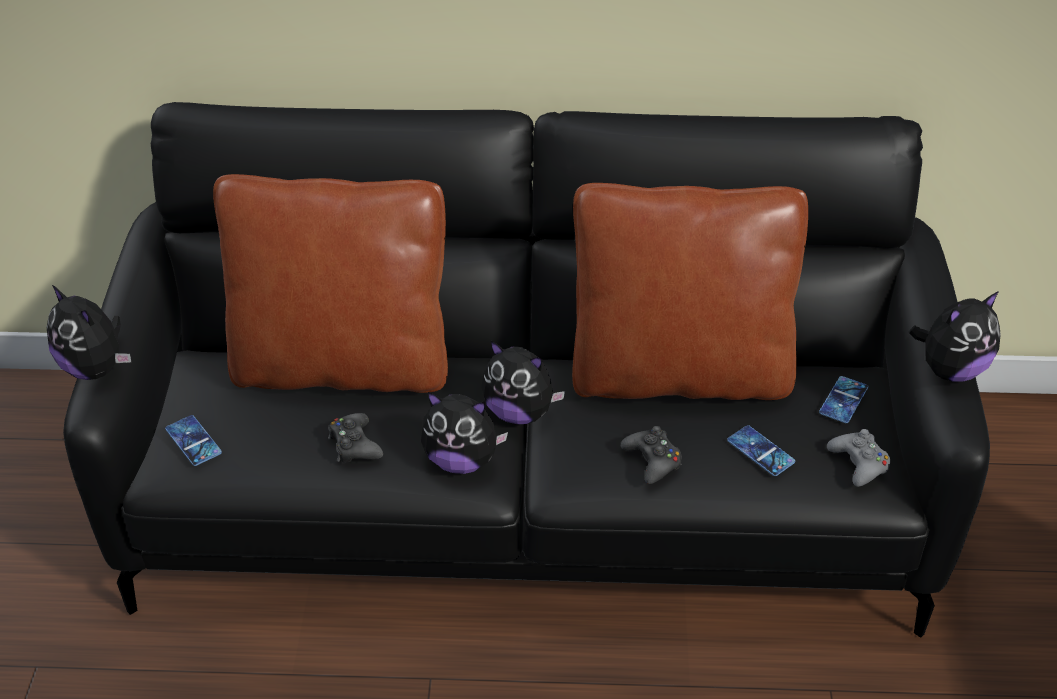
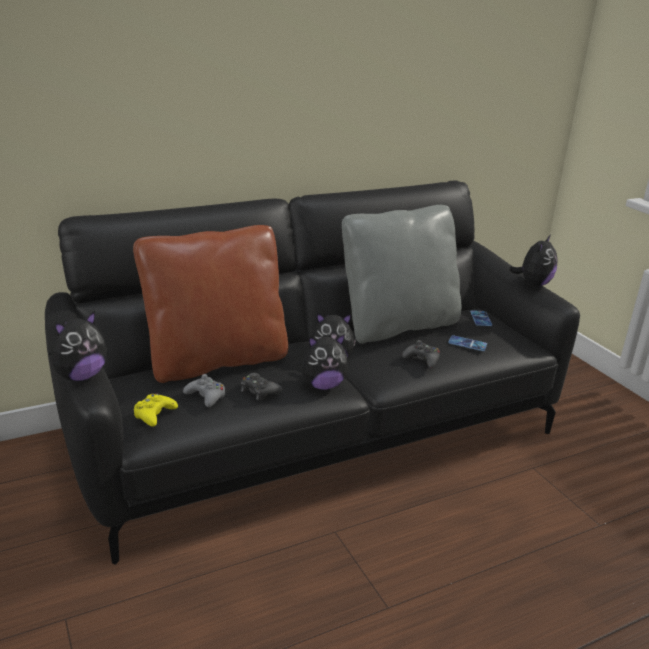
camera: 30 degrees left, 15 degrees down
(96, 368) = (80, 376): plush toy -> plush toy turned 60 degrees counterclockwise
(193, 441) = (154, 414): phone -> yellow game controller
(679, 374) = (398, 325): brown pillow -> grey pillow
(859, 463) = (512, 339): grey game controller -> grey game controller (206, 396)

